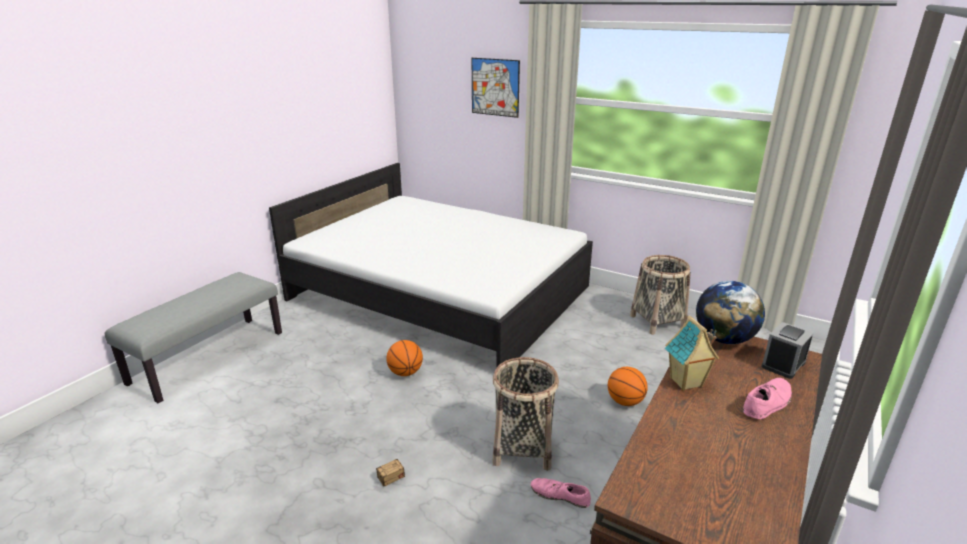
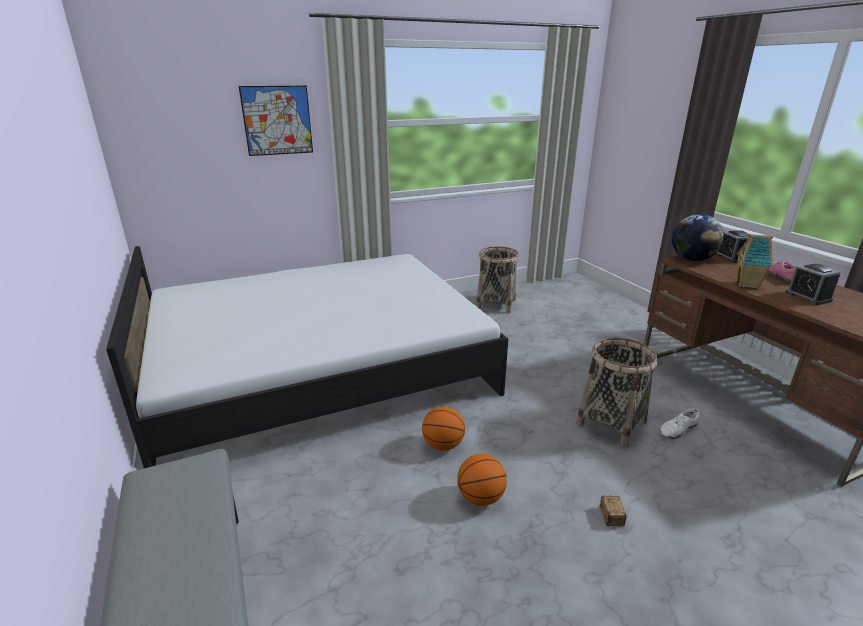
camera: 55 degrees left, 0 degrees up
(560, 495) = (678, 429): pink shoe -> white shoe
(625, 401) = (583, 357): basketball -> basketball (480, 497)
(707, 428) = (808, 297): none -> alarm clock

